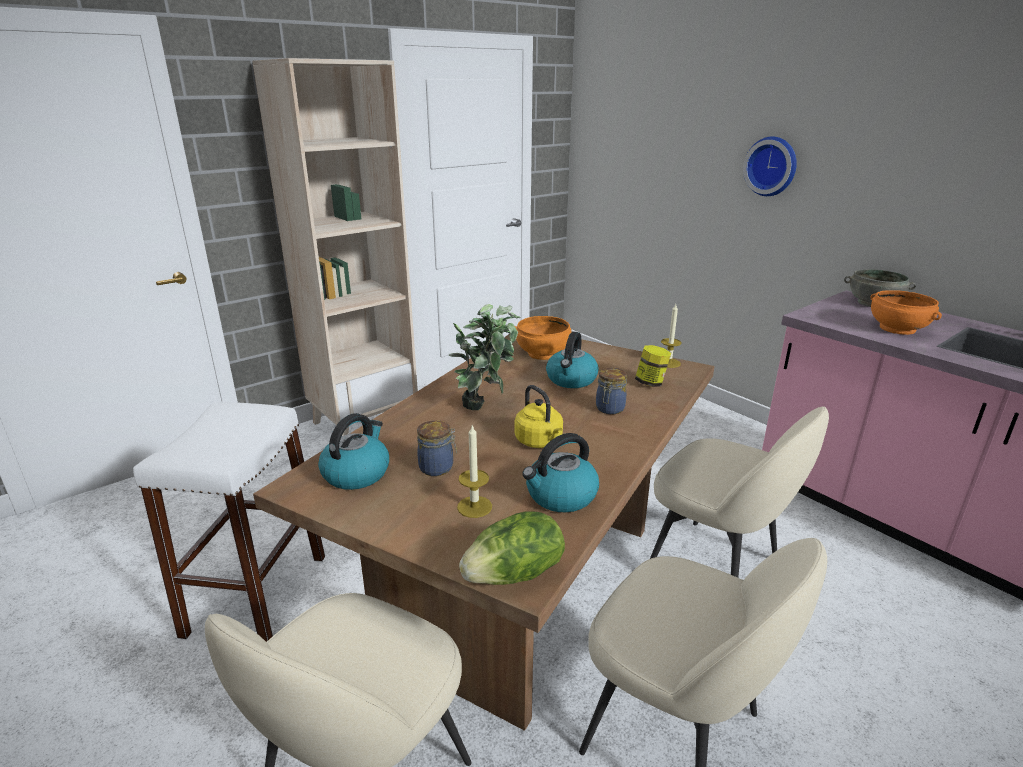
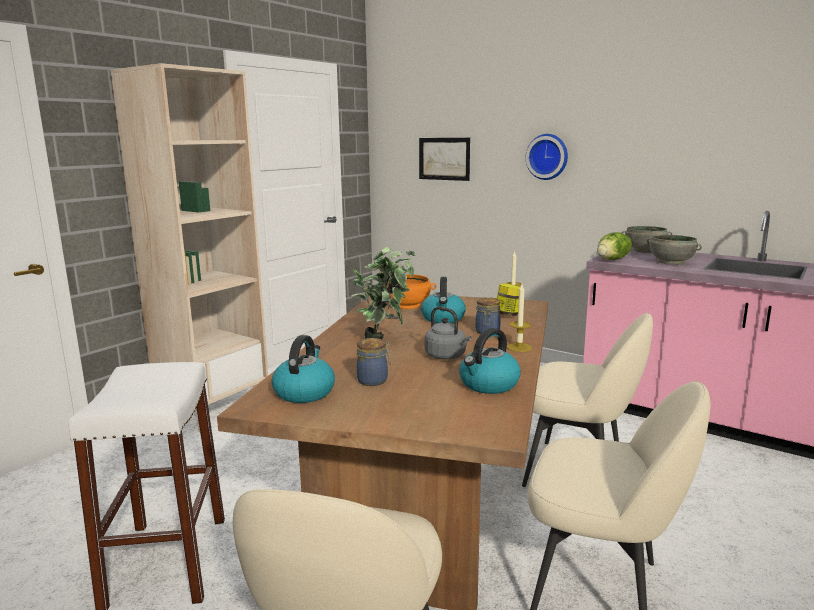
camera: 15 degrees left, 10 degrees down
(474, 507) = (424, 399): candle -> candle (519, 347)
(515, 575) = (489, 432): lettuce -> lettuce (612, 260)
(540, 442) = (447, 356): yellow kettle -> grey kettle
(650, 158) = (444, 158): none -> picture
(897, 329) = (670, 262): orange bowl -> grey bowl

